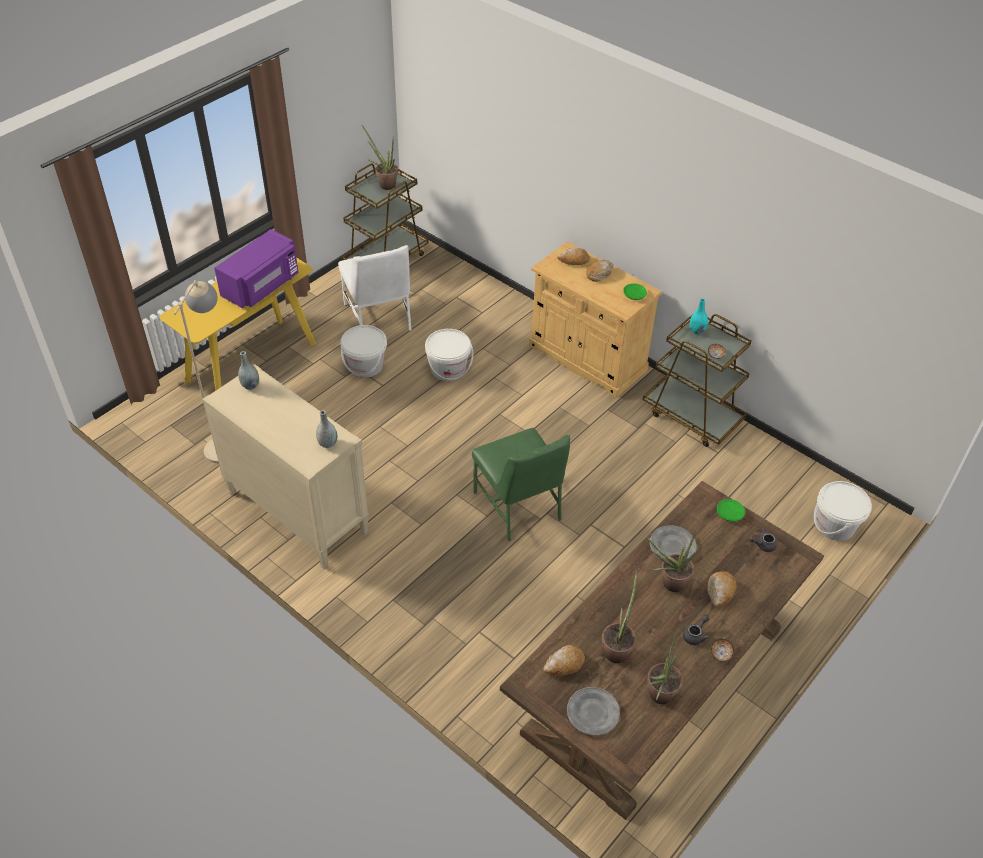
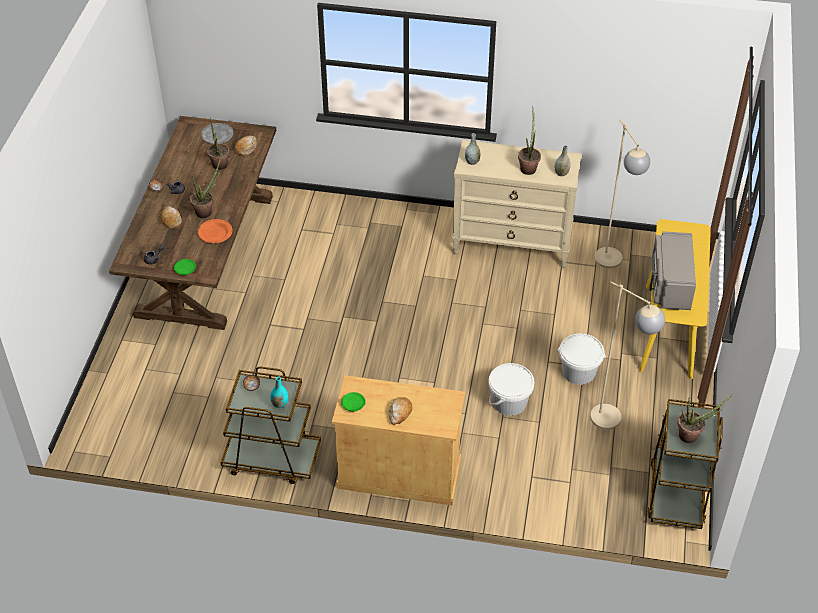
camera: 150 degrees right, 0 degrees up
(262, 285) = (670, 284): purple microwave -> grey microwave
(378, 318) = (615, 423): white chair -> beige floor lamp
(518, 506) = (364, 318): green chair -> none
(573, 261) = (432, 417): bread -> none
(658, 697) = (184, 155): potted plant -> potted plant (528, 167)
(672, 546) = (215, 233): grey plate -> orange plate
(835, 525) = (113, 413): white bucket -> none

